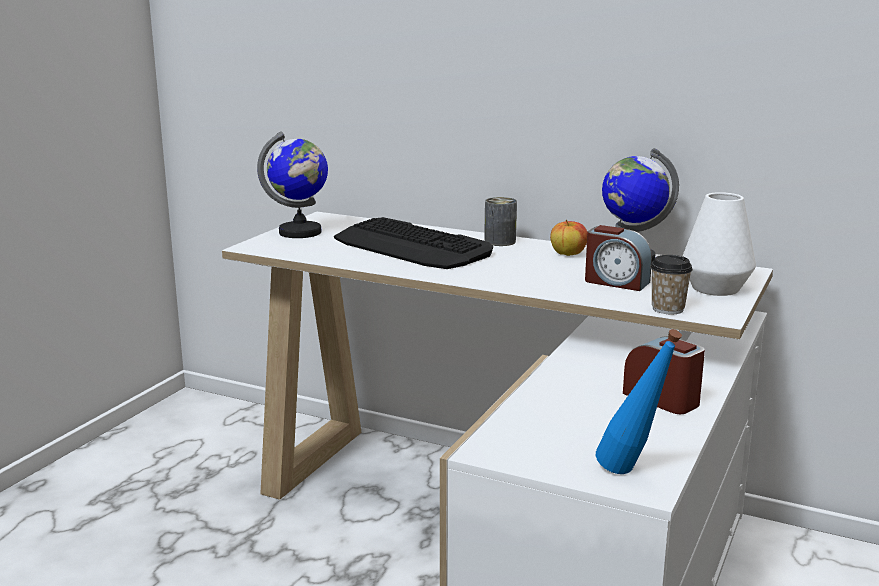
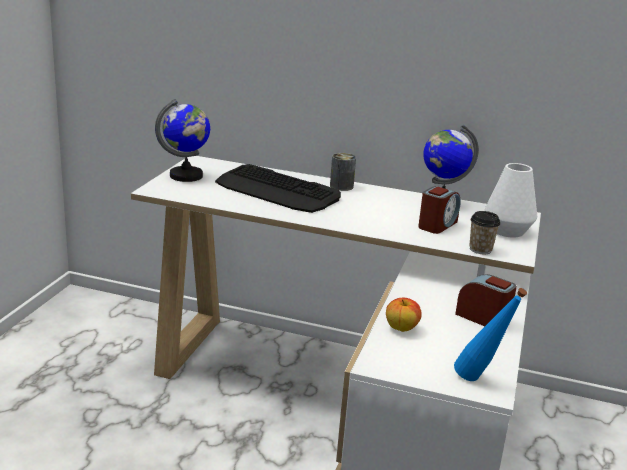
camera: 10 degrees left, 5 degrees up
(568, 254) = (395, 199): apple -> apple (401, 328)
(616, 282) = (437, 225): alarm clock -> alarm clock turned 75 degrees counterclockwise

